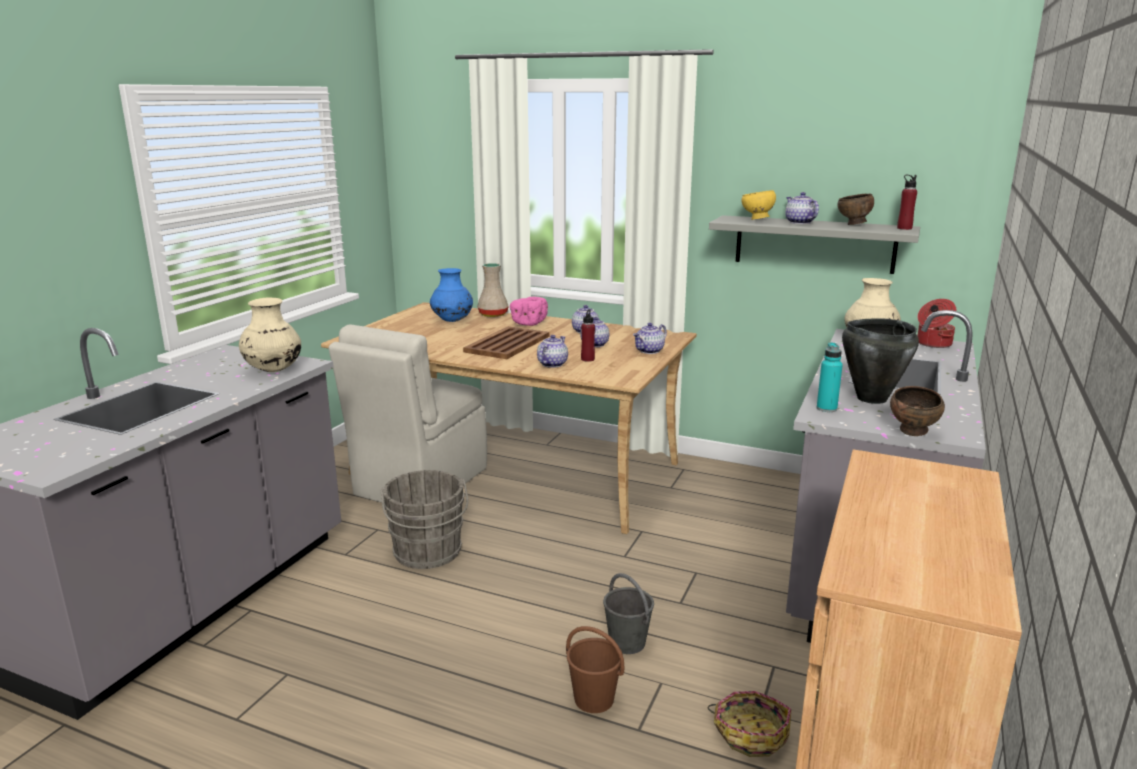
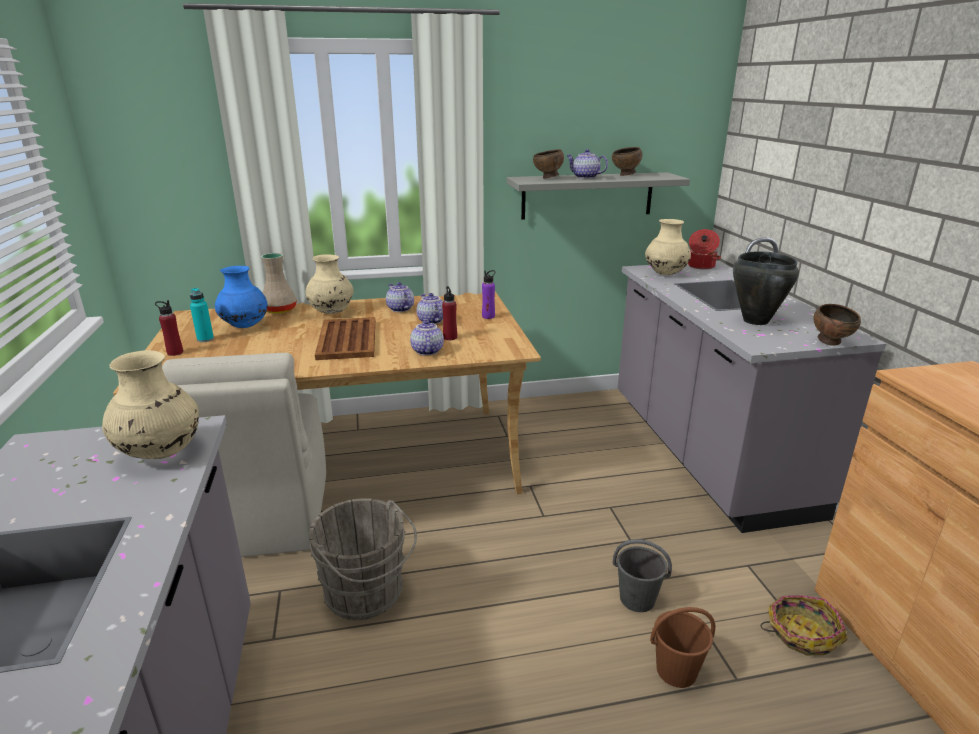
camera: 35 degrees left, 5 degrees up
(528, 323) = (332, 312): pink bowl -> beige vase
(649, 351) = (488, 316): teapot -> purple bottle
(757, 220) = (548, 178): yellow bowl -> brown bowl
(826, 408) = (749, 337): turquoise bottle -> turquoise bottle (205, 339)
(904, 228) = (665, 174): red bottle -> red bottle (175, 352)

